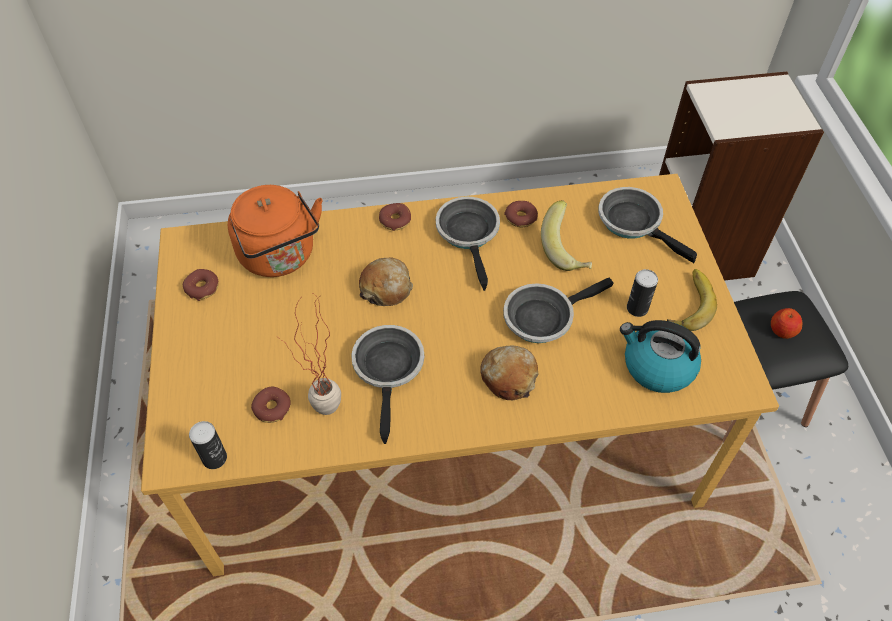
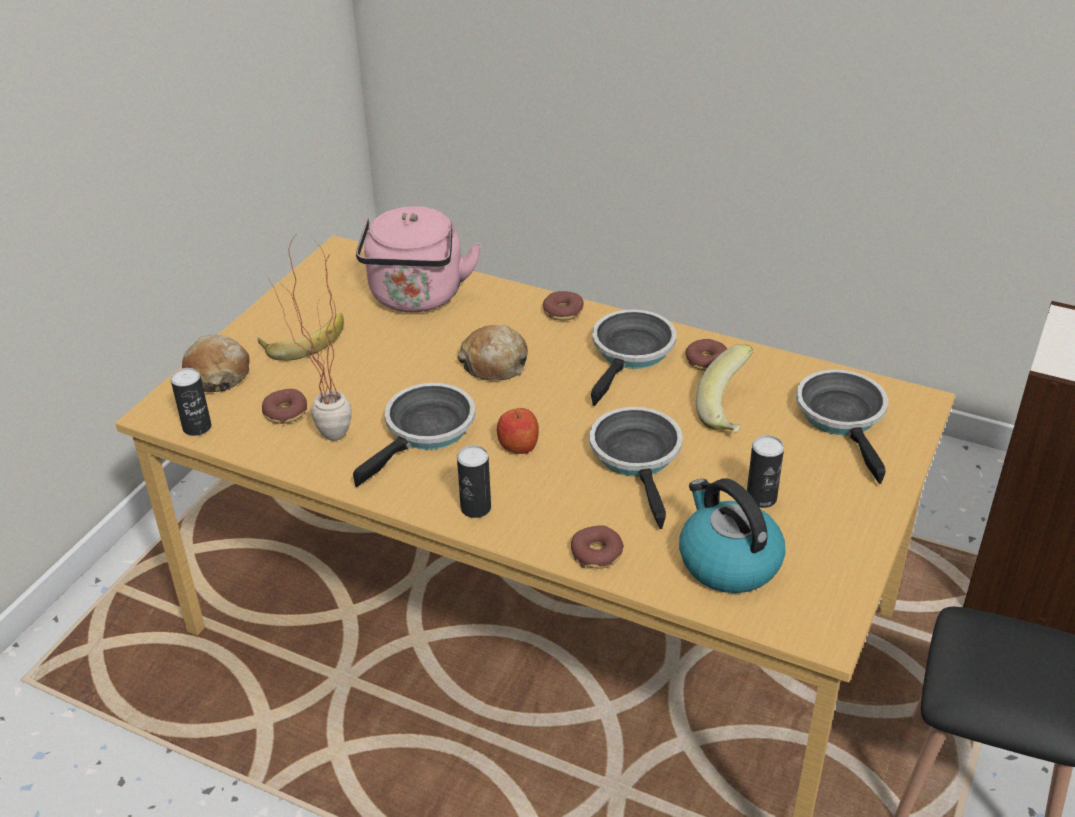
camera: 35 degrees right, 15 degrees down
(202, 288) = (321, 294): donut -> donut (597, 553)
(280, 257) = (417, 298): orange kettle -> pink kettle
(476, 413) = (475, 508): none -> can
(509, 377) = (543, 493): bread -> bread (217, 374)
(543, 317) = (638, 458): frying pan -> frying pan turned 75 degrees clockwise
(688, 303) = (833, 520): banana -> banana (303, 340)
(782, 330) = (1010, 664): apple -> apple (518, 445)

